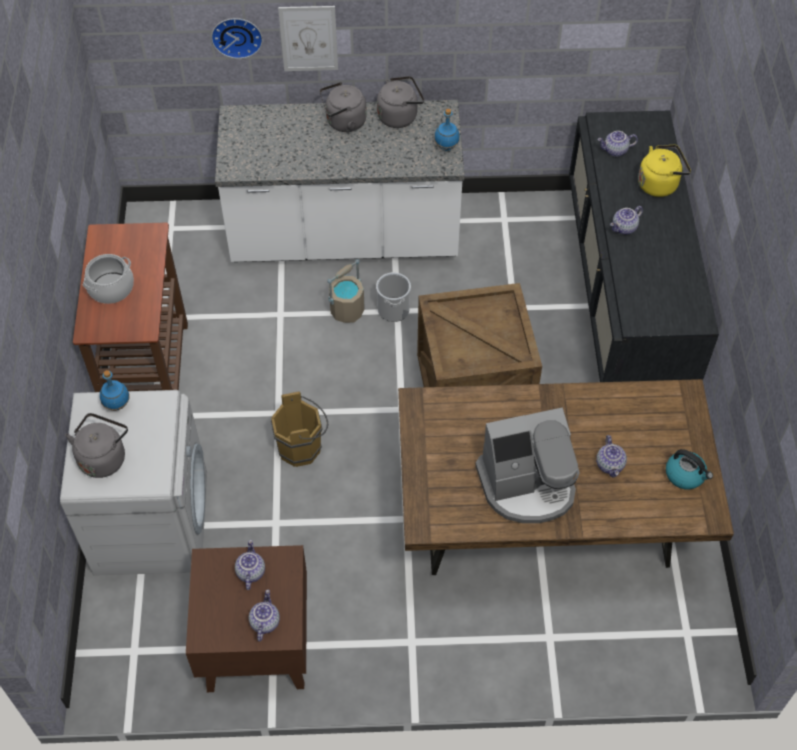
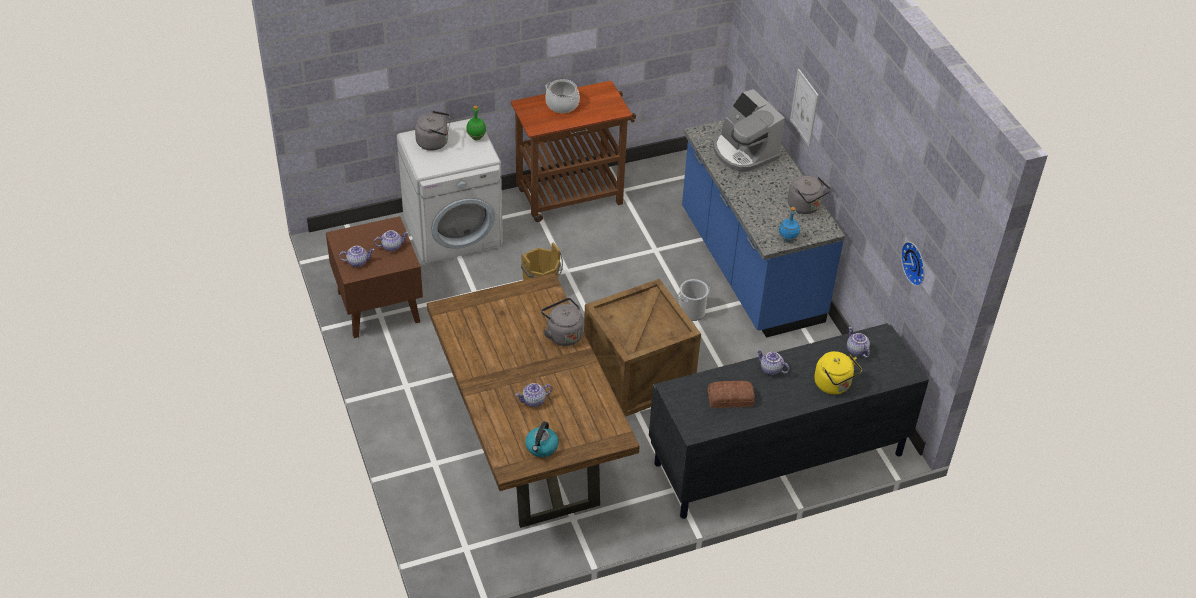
camera: 70 degrees right, 10 degrees down
(117, 405) = (476, 138): blue bottle -> green bottle
(237, 35) = (780, 70): wall clock -> wall clock (916, 262)
(343, 122) = (780, 178): grey kettle -> grey kettle (563, 334)
(344, 237) = (749, 267): white counter -> blue counter
(347, 309) = (678, 285): beige bucket -> none
(527, 486) = (497, 357): coffee machine -> coffee machine (743, 152)
(659, 275) = (731, 399): none -> bread

